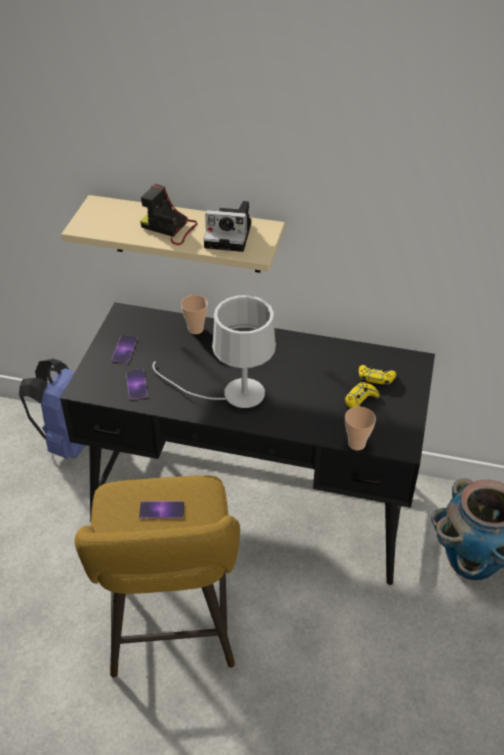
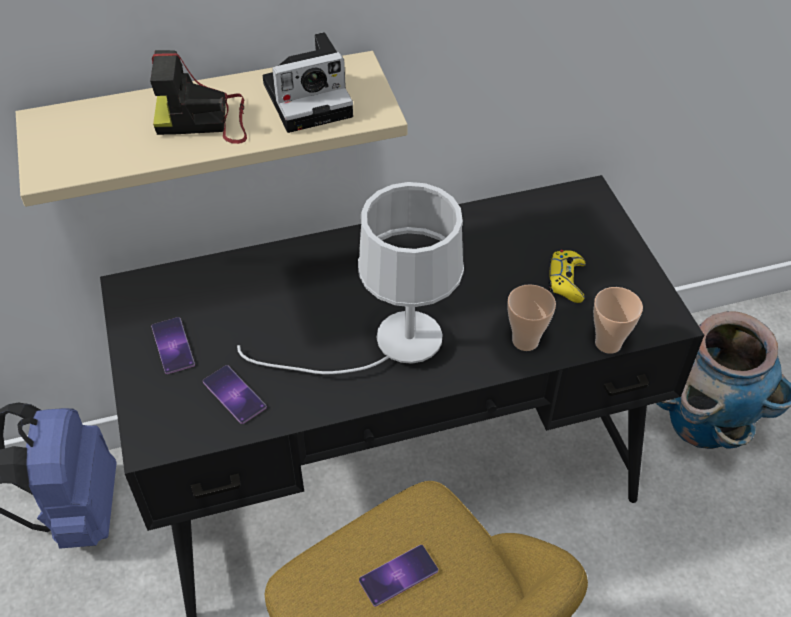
camera: 30 degrees left, 5 degrees up
(195, 329) = (260, 269): cup -> cup (525, 341)
(376, 378) = (559, 239): yellow game controller -> none

